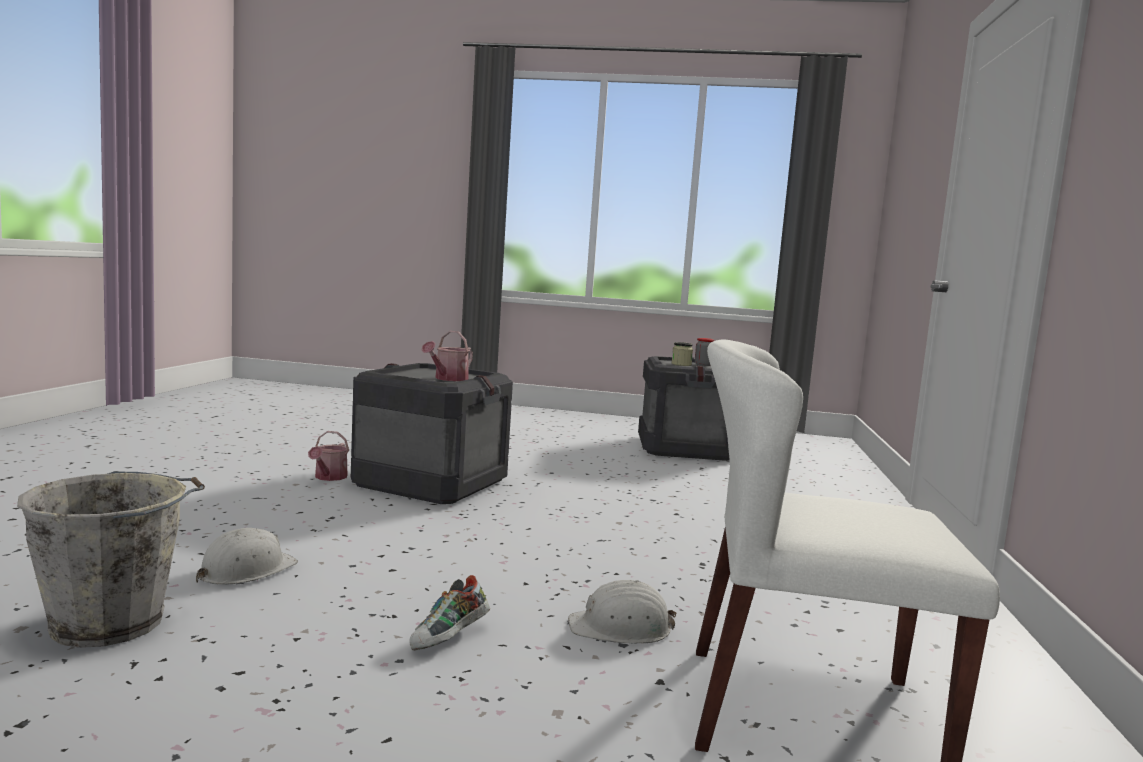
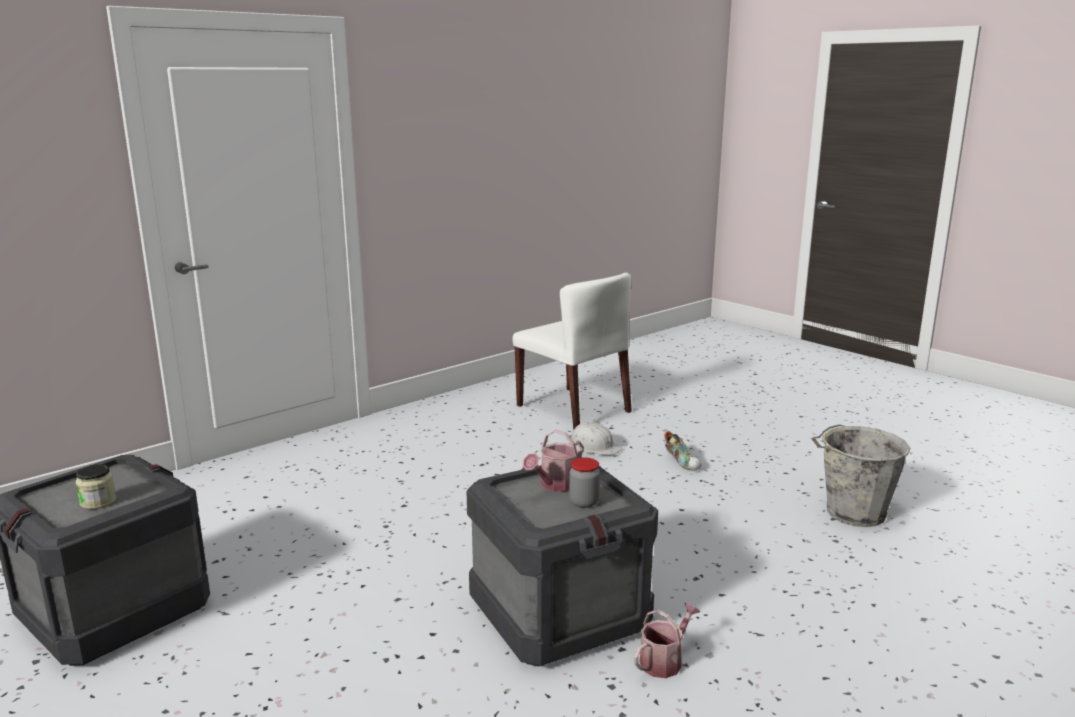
camera: 140 degrees left, 10 degrees up
(246, 570) = (778, 533): white hard hat -> none
(448, 379) = (555, 485): watering can -> watering can turned 150 degrees clockwise
(449, 639) = (682, 462): shoe -> shoe turned 75 degrees clockwise
(703, 365) = (64, 496): jar -> jar (584, 502)

